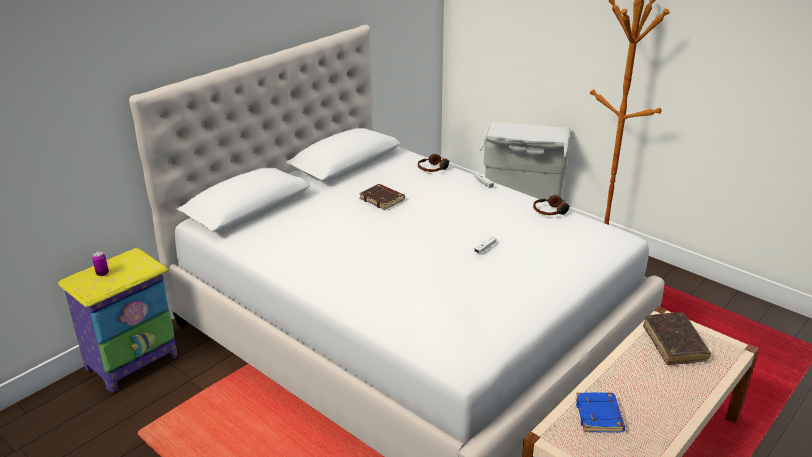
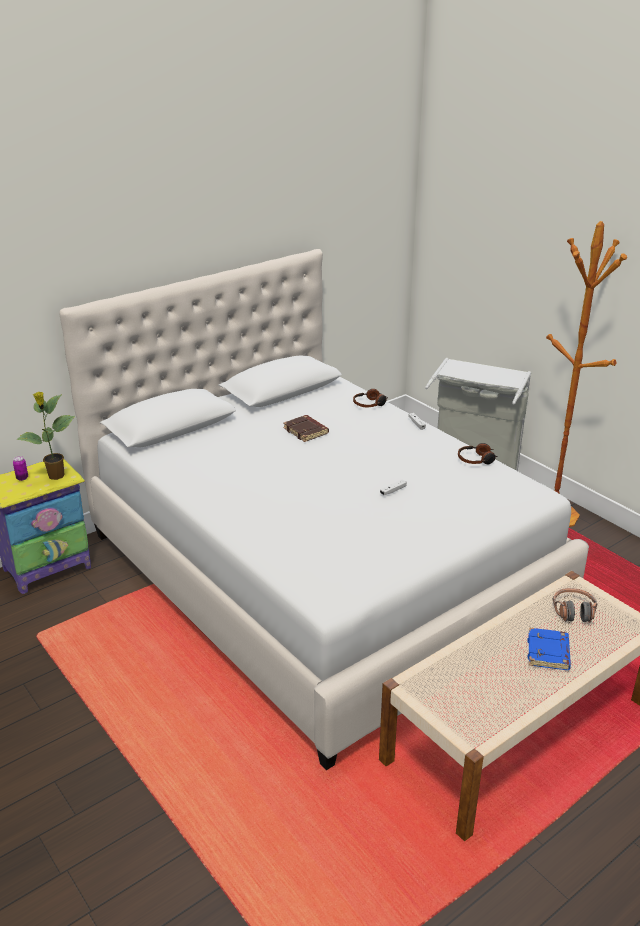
camera: 10 degrees right, 0 degrees up
(138, 268) = (56, 476): none -> potted plant
(599, 416) = (467, 673): blue book -> blue book (549, 653)
(674, 344) = (573, 611): brown book -> headphones

